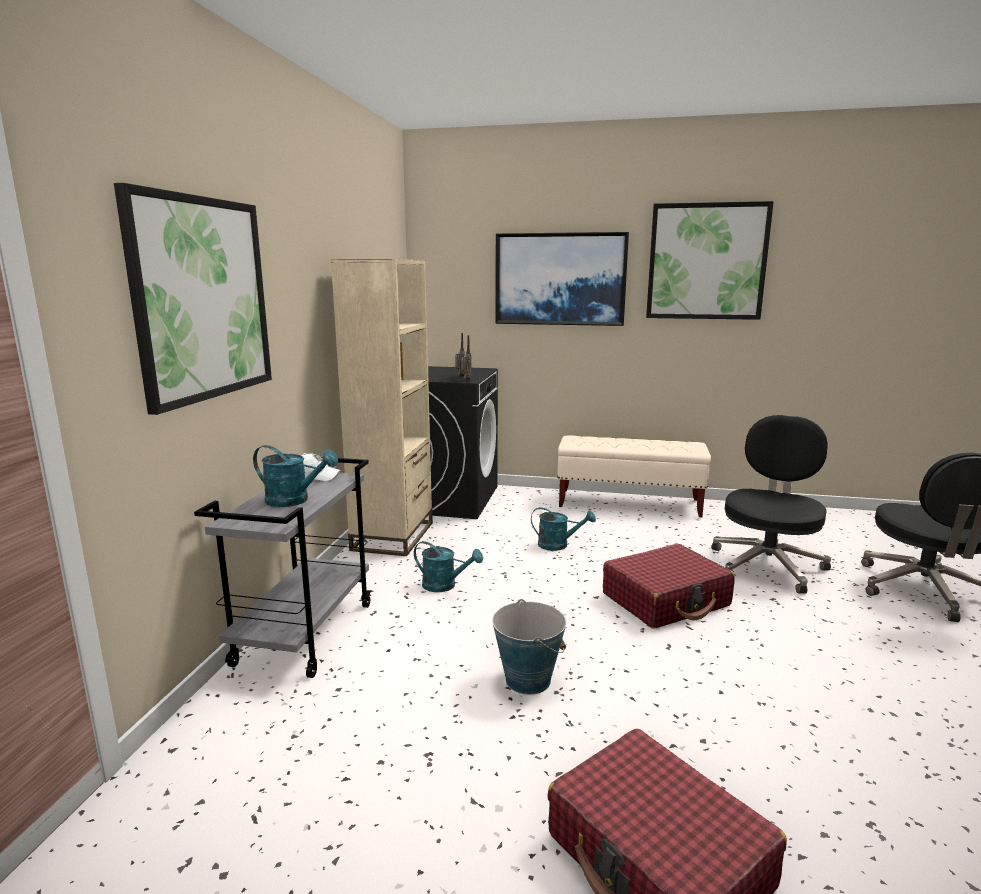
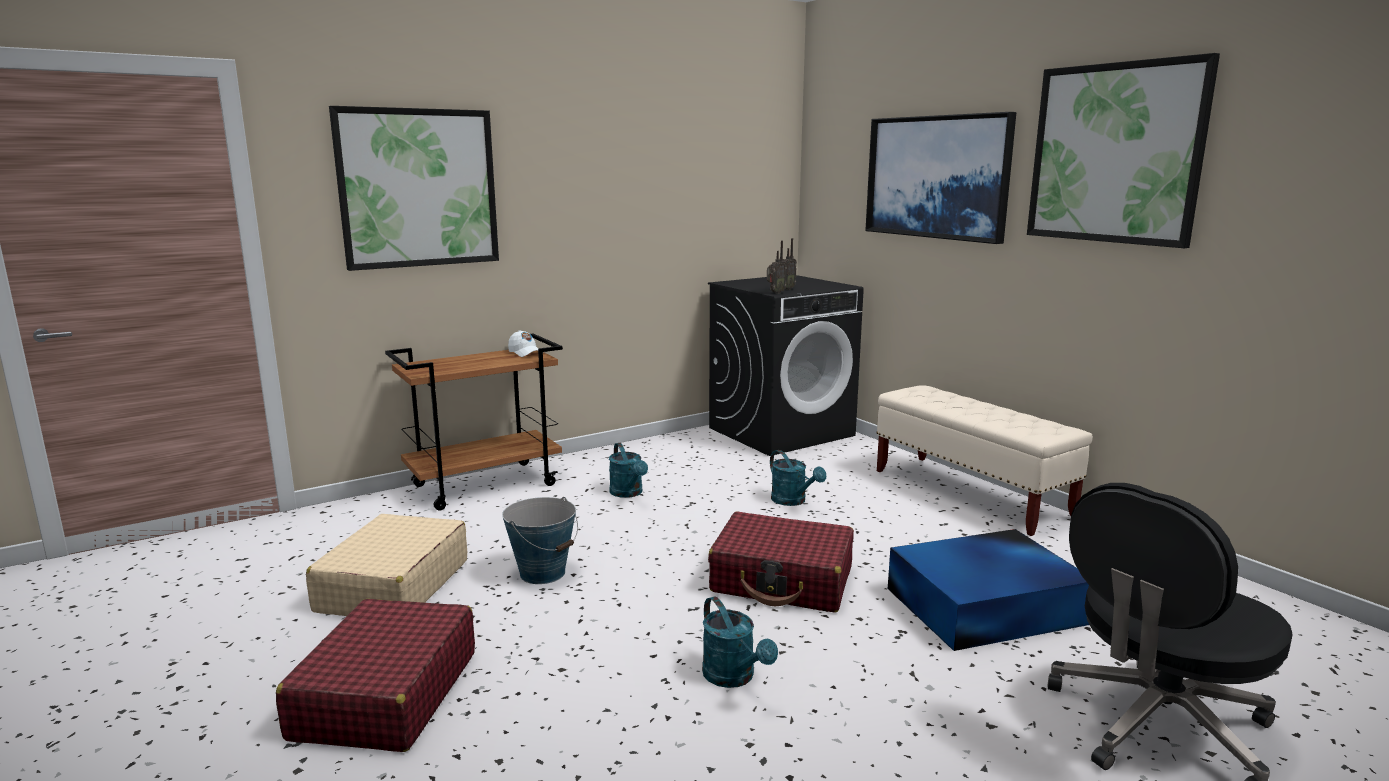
camera: 45 degrees right, 0 degrees up
(294, 500) = (469, 363): turquoise watering can -> turquoise watering can (734, 677)
(305, 632) = (485, 485): grey cart -> brown cart
(393, 536) = (671, 446): beige bookcase -> none
(437, 770) = (393, 586): none -> beige suitcase
(767, 565) = (987, 606): black office chair -> blue storage box

